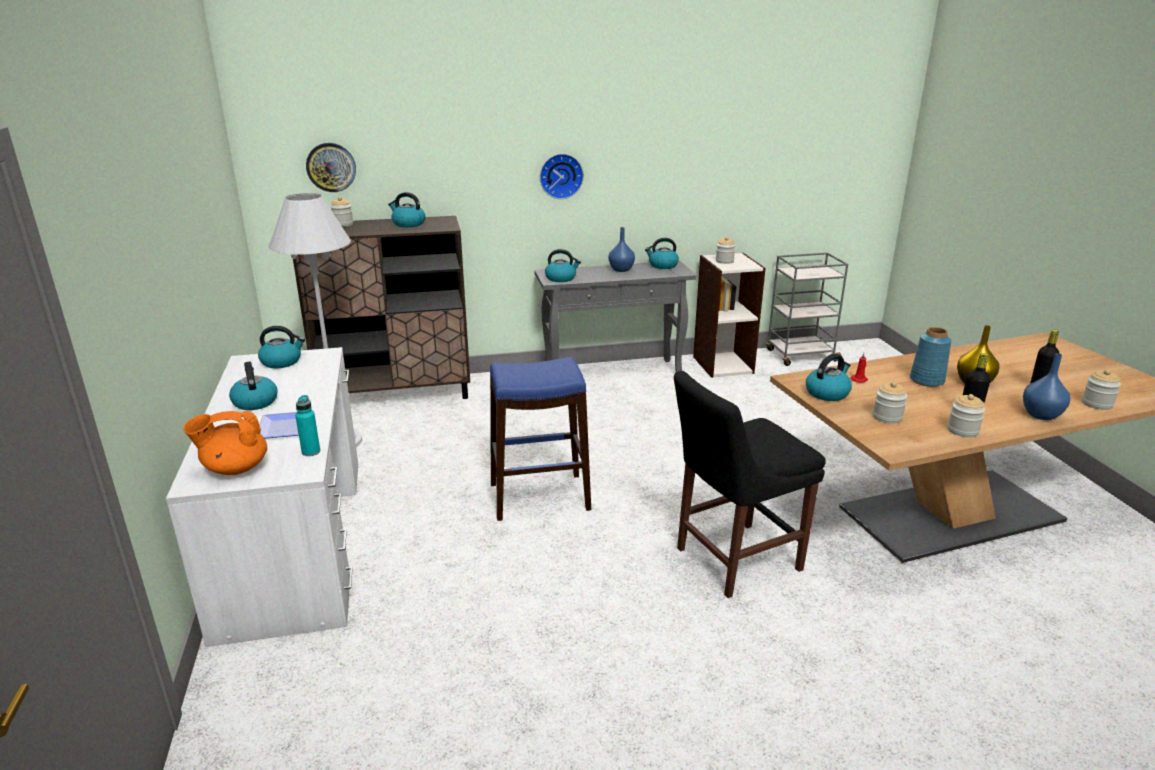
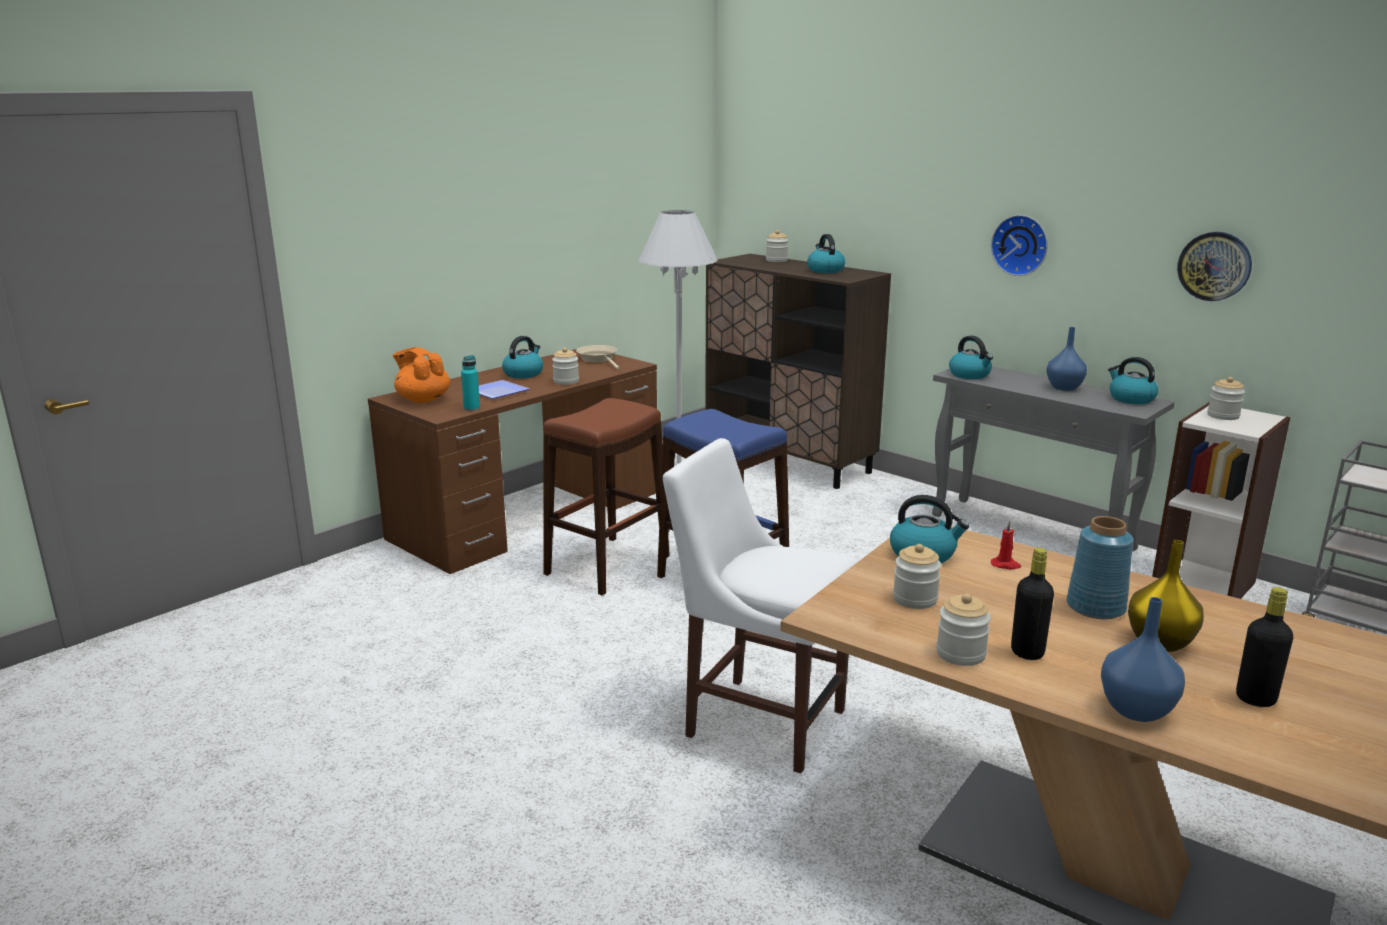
camera: 55 degrees right, 5 degrees down
(282, 362) = (599, 359): kettle -> beige frying pan
(296, 539) = (529, 515): white desk -> brown desk
(331, 167) = (788, 200): wall clock -> wall clock (1214, 266)
(448, 536) = (607, 565): none -> brown stool
(732, 560) = (758, 720): black chair -> white chair
(1097, 404) = (1294, 761): jar -> jar (566, 381)

